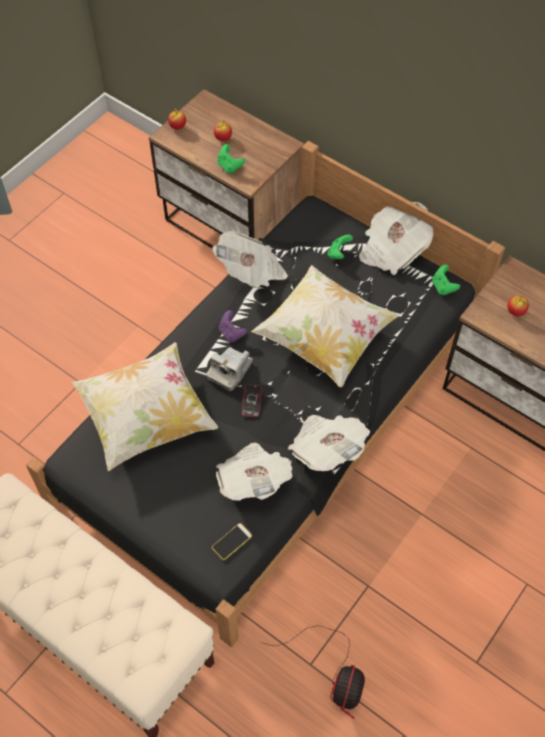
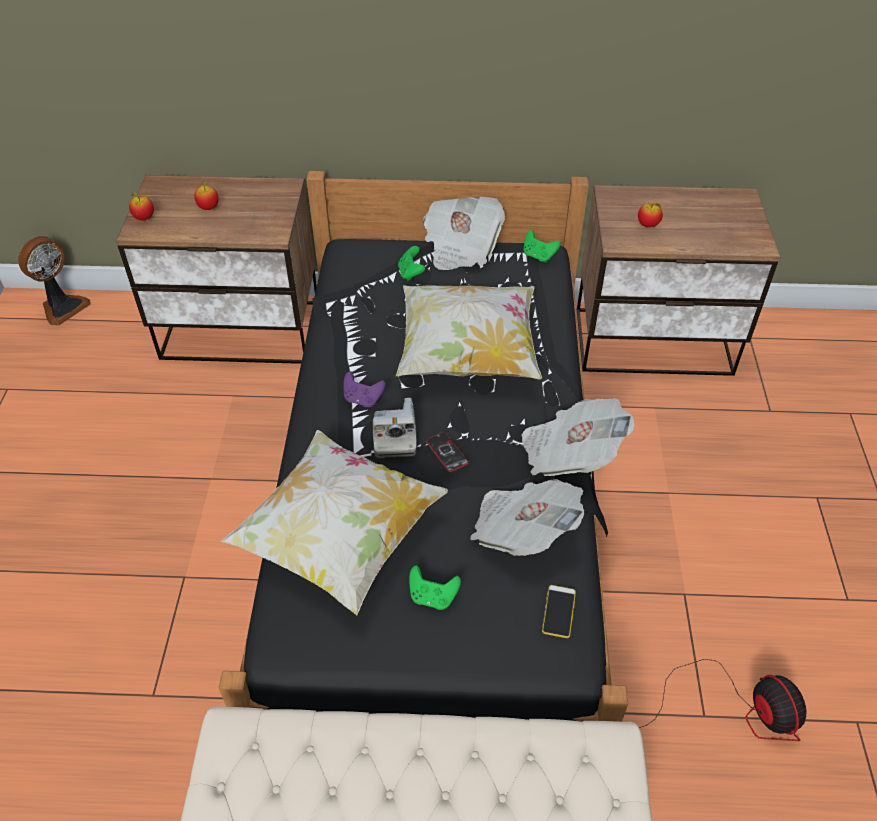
camera: 35 degrees left, 10 degrees down
(133, 146) = (62, 307): none -> fan
(229, 166) = (239, 229): green game controller -> green game controller (432, 597)
(251, 272) = (333, 331): newspaper -> none

